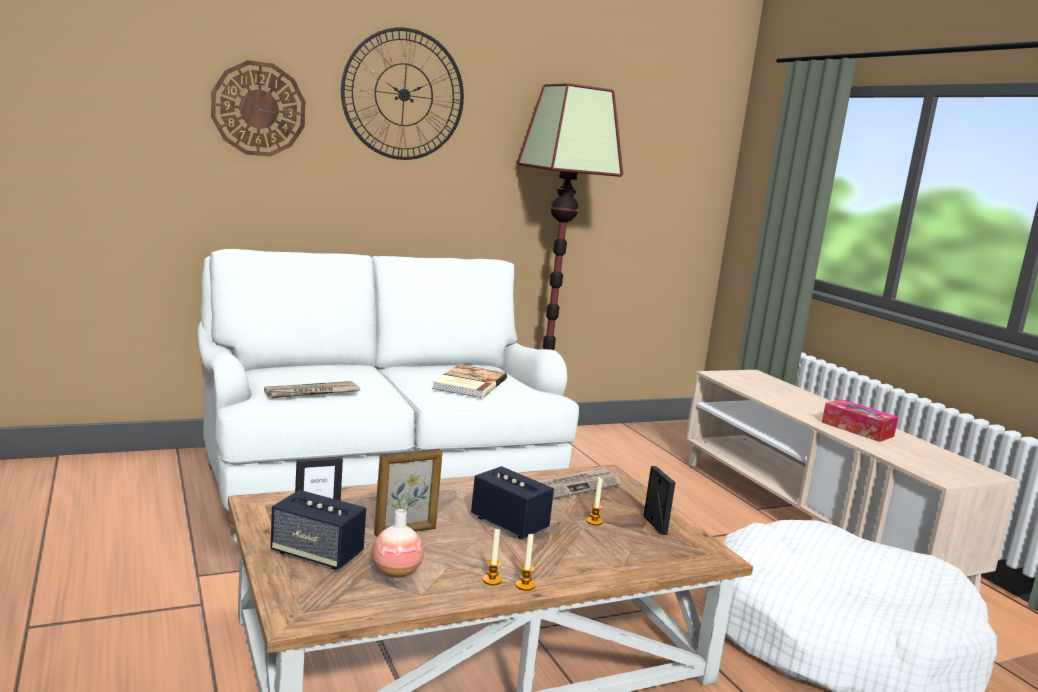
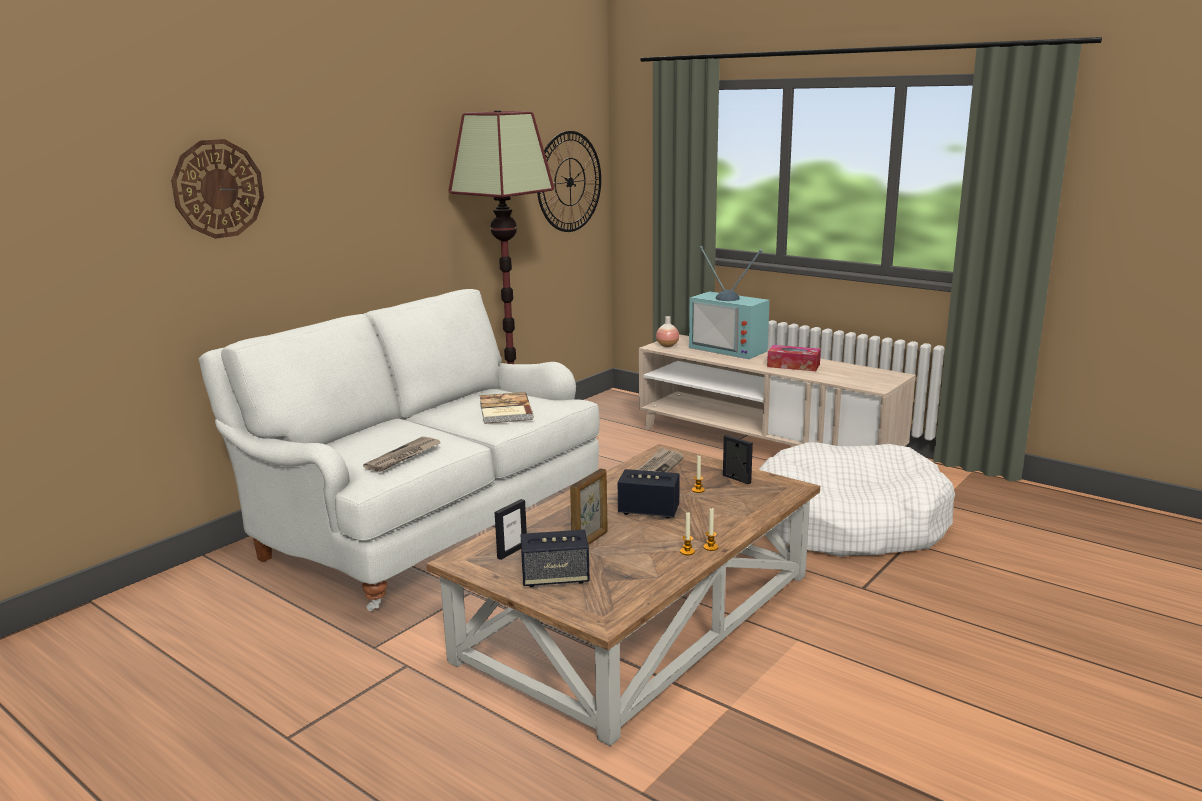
camera: 25 degrees left, 5 degrees up
(396, 571) = (622, 569): vase -> vase (667, 345)
(403, 95) = (344, 146): wall clock -> wall clock (569, 182)
(800, 396) = (730, 349): none -> television

